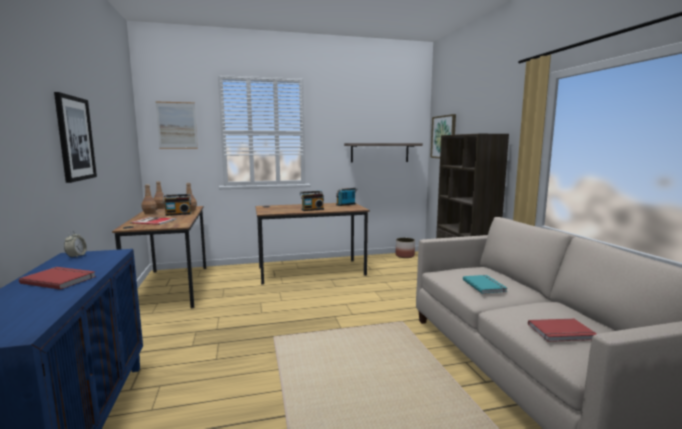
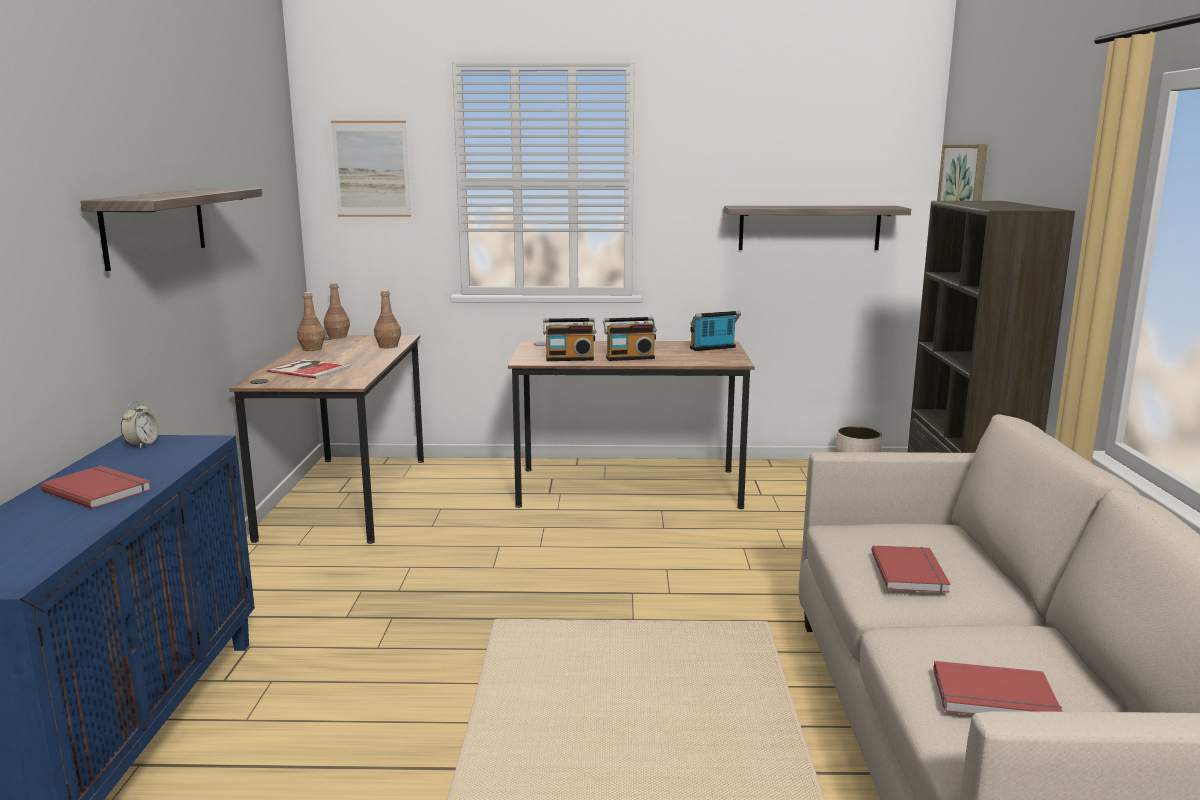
camera: 15 degrees right, 5 degrees up
(75, 138) = (155, 226): picture -> shelf
(178, 214) = (361, 354): radio -> radio (569, 358)
(485, 285) = (911, 572): turquoise book -> red book

